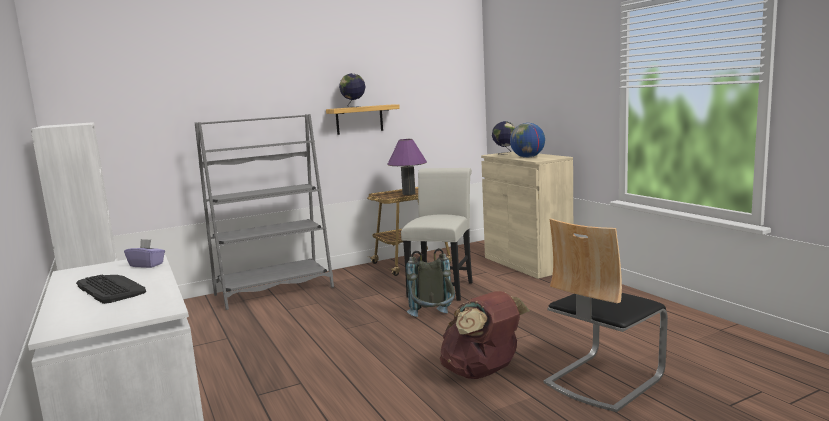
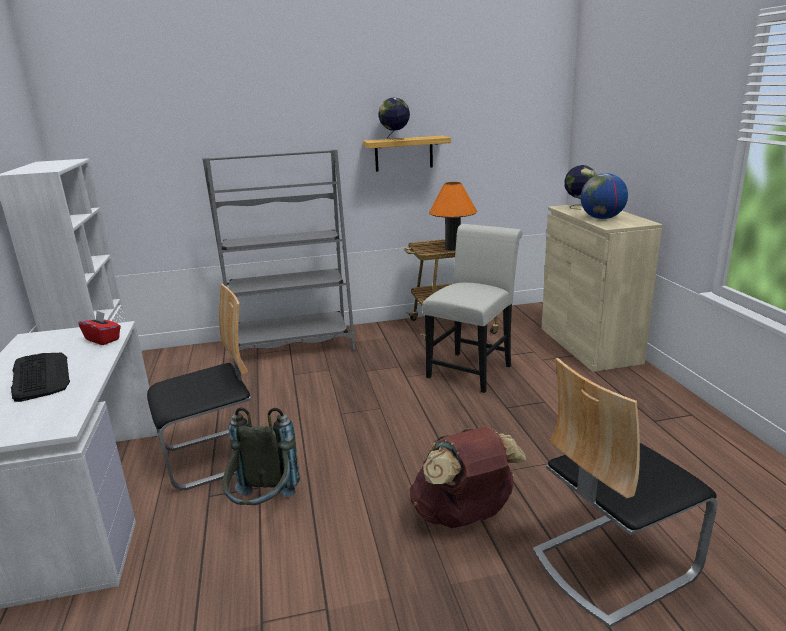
camera: 15 degrees right, 10 degrees up
(147, 265) = (103, 339): purple tissue box -> red tissue box
(247, 370) = (215, 457): none -> chair
(409, 193) = (453, 248): purple table lamp -> orange table lamp
(433, 320) = (442, 418): grey backpack -> grey backpack (263, 508)

